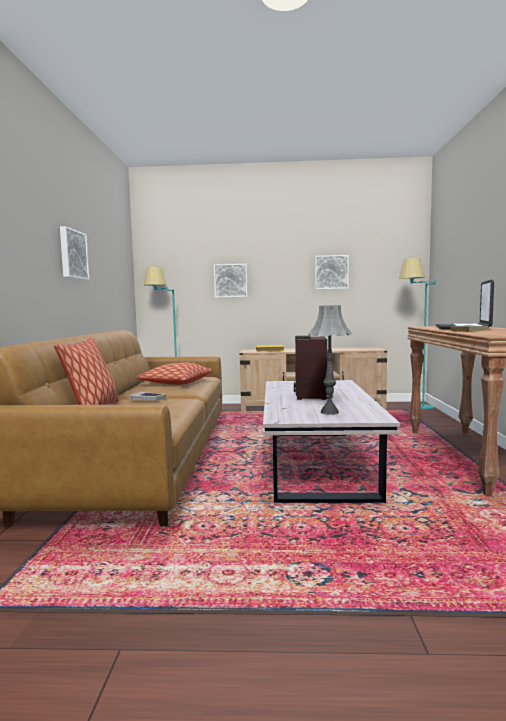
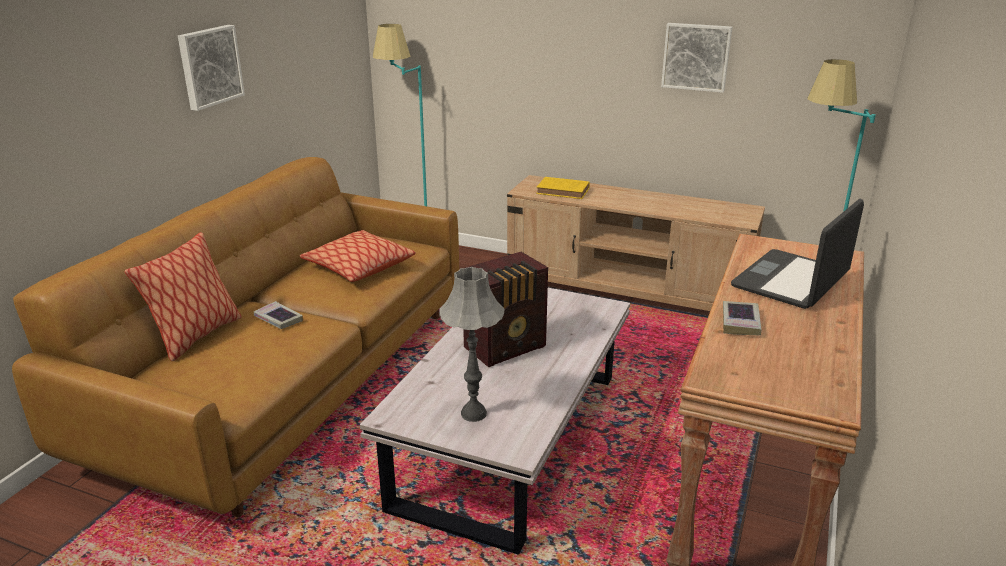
camera: 20 degrees right, 20 degrees up
(230, 280) = (517, 54): picture -> none
(310, 395) = (507, 347): radio -> radio turned 150 degrees counterclockwise

